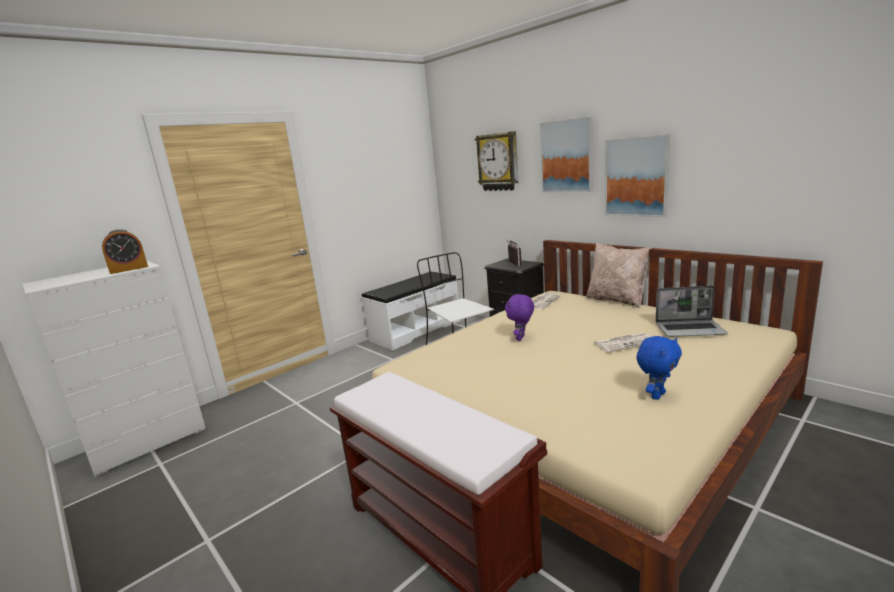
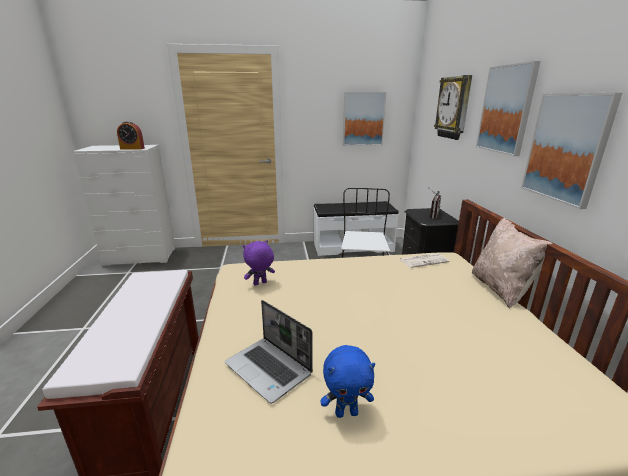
camera: 35 degrees right, 5 degrees up
(392, 186) = (363, 119): none -> picture
(521, 338) = (345, 287): purple plush toy -> purple plush toy (260, 284)
(625, 343) = (422, 338): newspaper -> none
(690, 329) = (523, 362): laptop -> laptop (269, 369)

